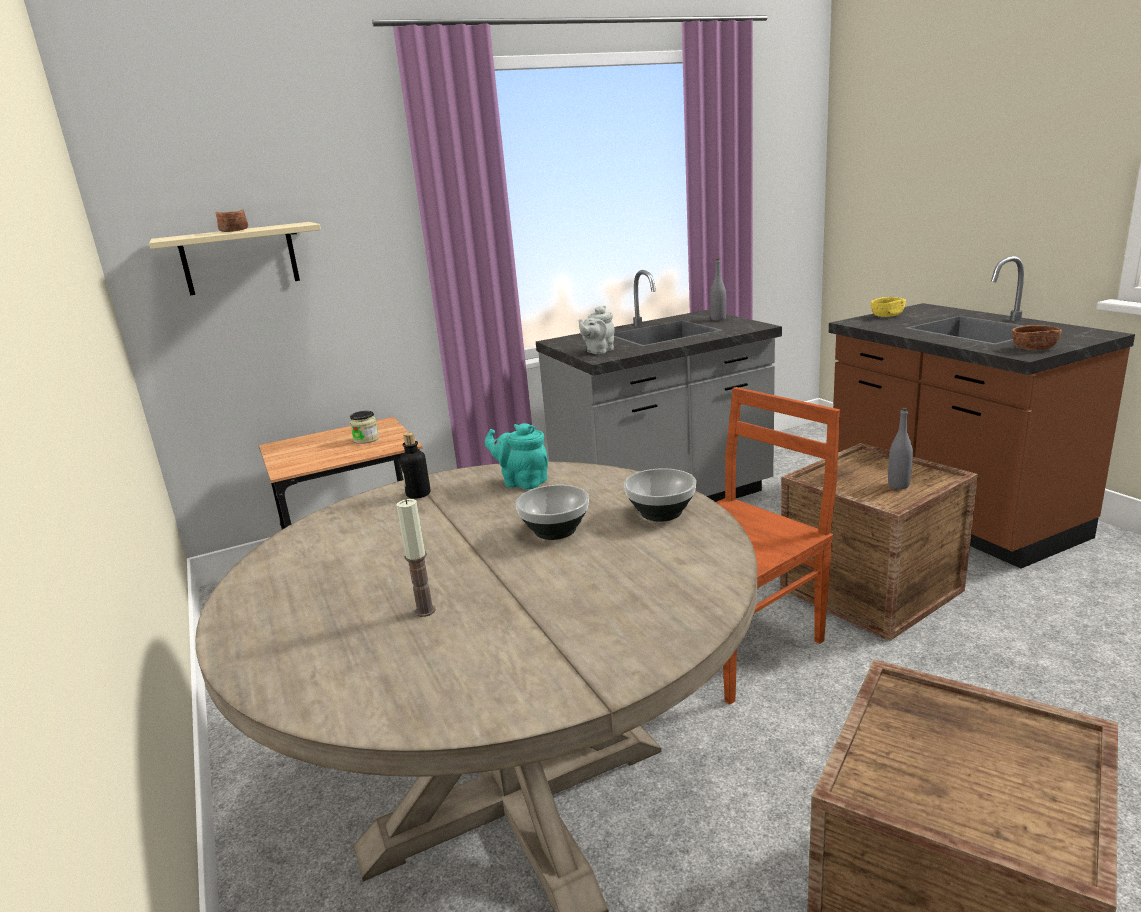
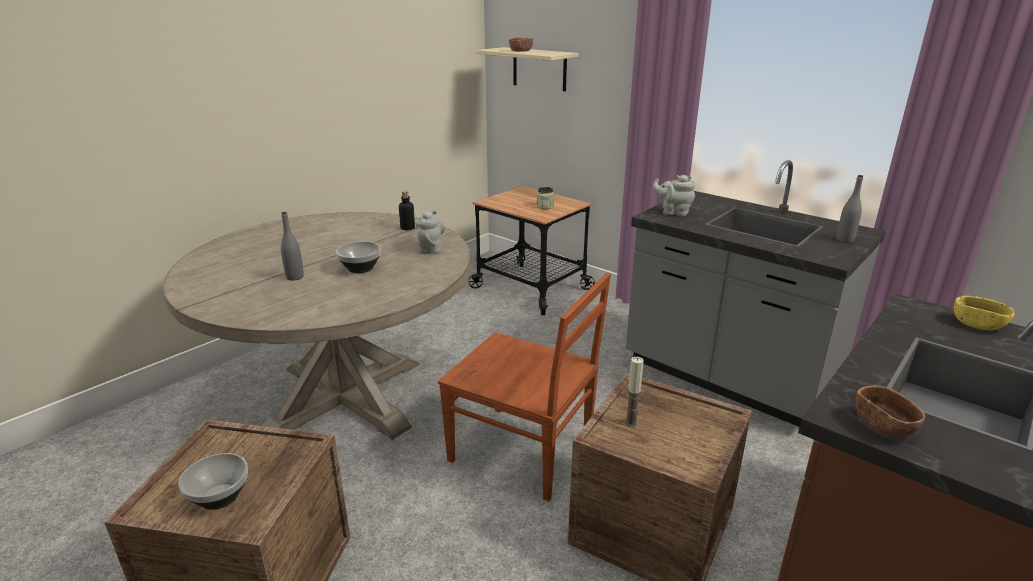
camera: 65 degrees right, 5 degrees up
(425, 611) = (272, 257): candle -> candle (631, 422)
(522, 482) = (431, 248): turquoise teapot -> grey teapot
(660, 513) = (388, 292): bowl -> bowl (220, 496)
(898, 485) = (654, 441): grey bottle -> grey bottle (295, 277)

